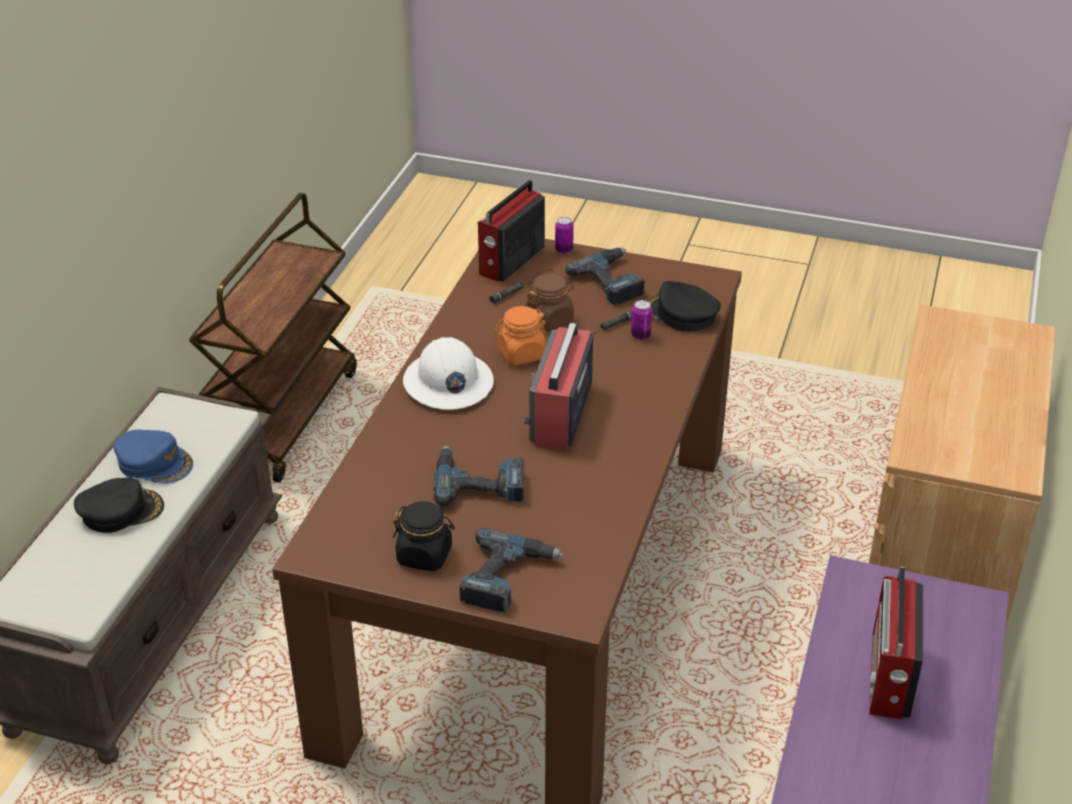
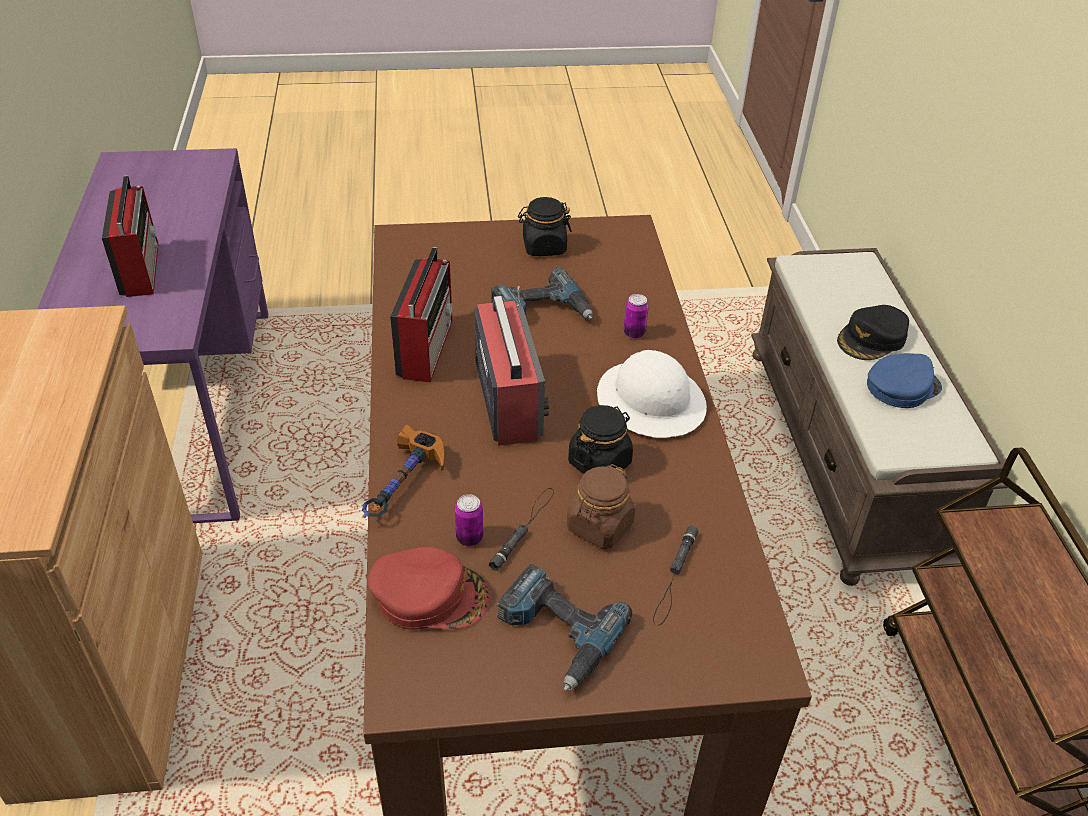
camera: 155 degrees right, 5 degrees up
(154, 462) = (901, 386): blue cap -> blue cap turned 150 degrees clockwise
(507, 577) = (468, 247): power drill -> none
(510, 261) = (727, 625): radio -> radio (427, 347)
(521, 354) = (599, 462): orange jar -> black jar
(564, 250) = (668, 682): can -> can (634, 333)
(674, 374) = (403, 487): none -> hammer
(680, 314) = (430, 595): black cap -> red cap

